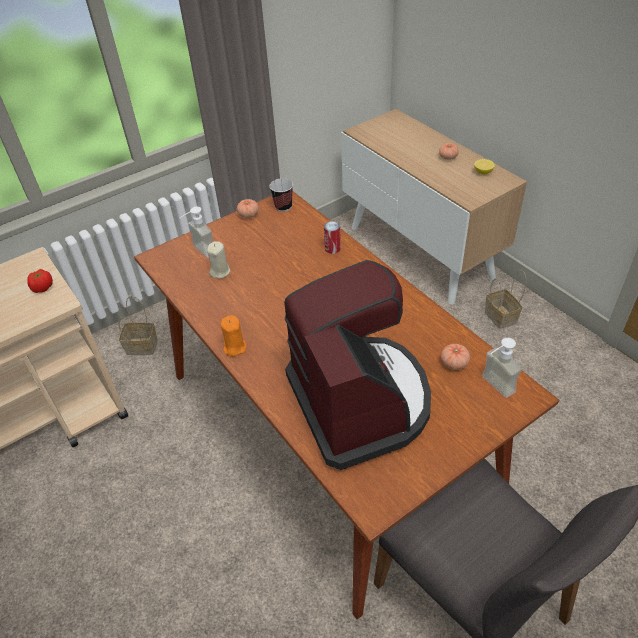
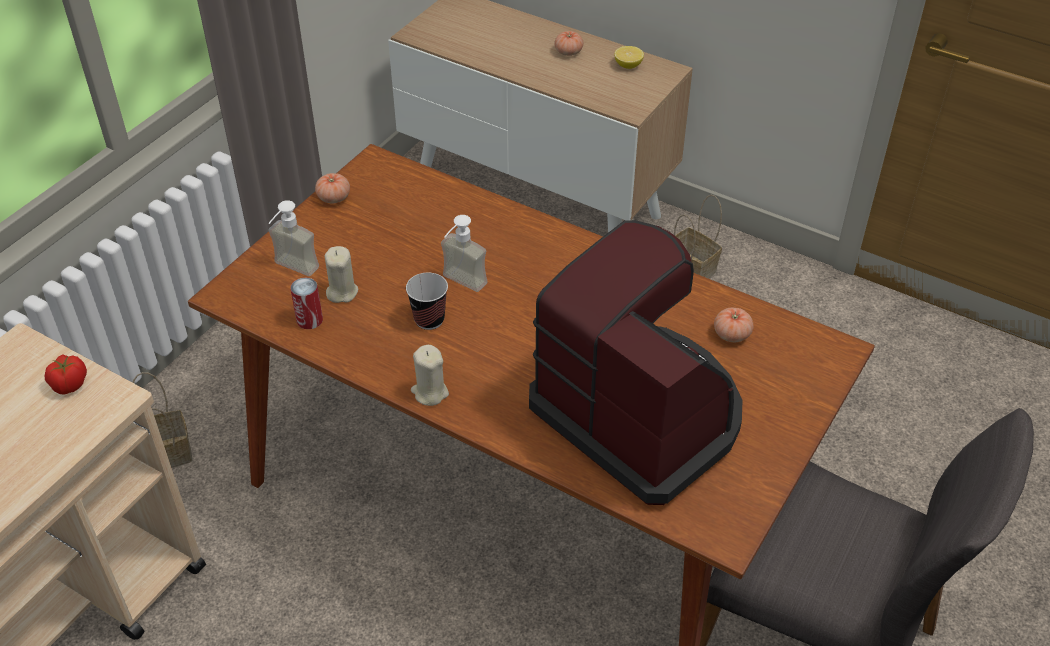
camera: 25 degrees left, 0 degrees up
(234, 347) = (430, 392): orange candle -> beige candle
(283, 207) = (380, 174): cup -> cup (429, 319)
(332, 248) = (489, 220): can -> can (309, 320)
(492, 387) = (792, 352): soap dispenser -> soap dispenser (459, 285)

